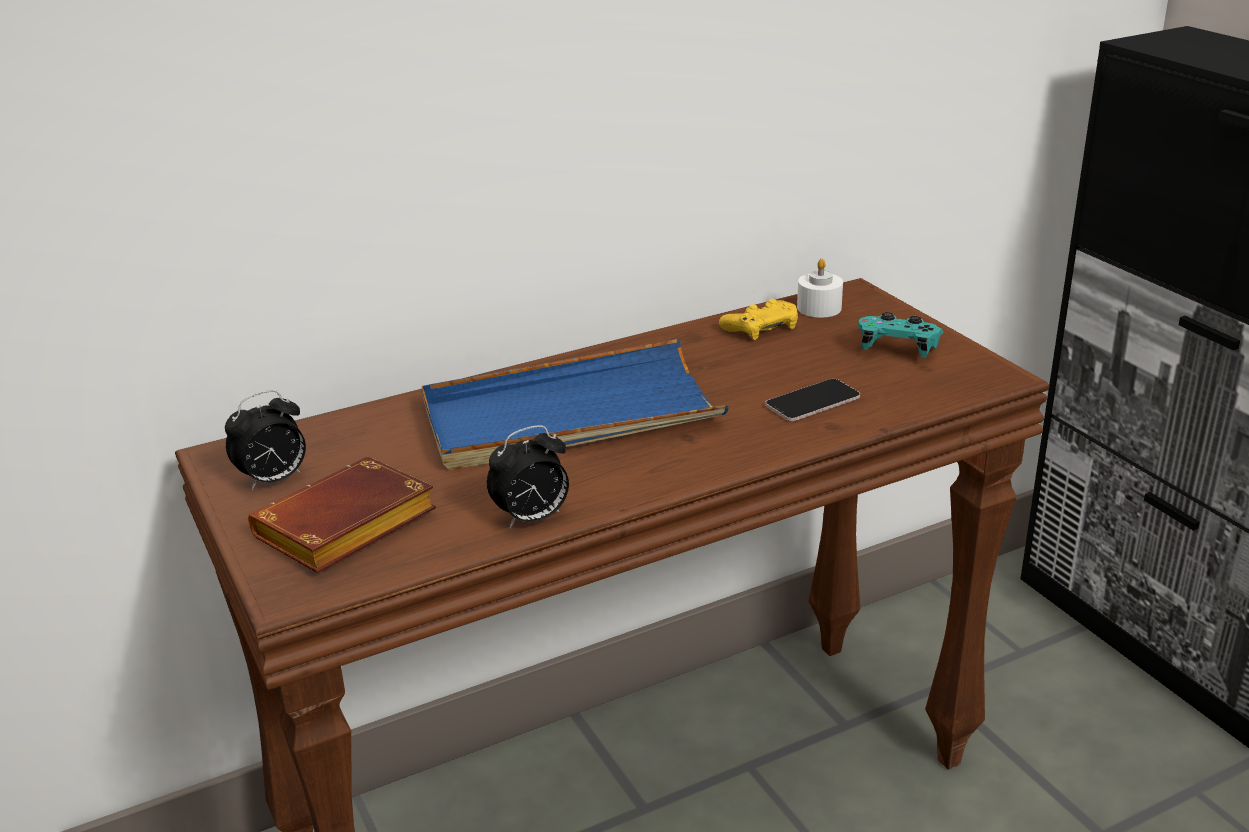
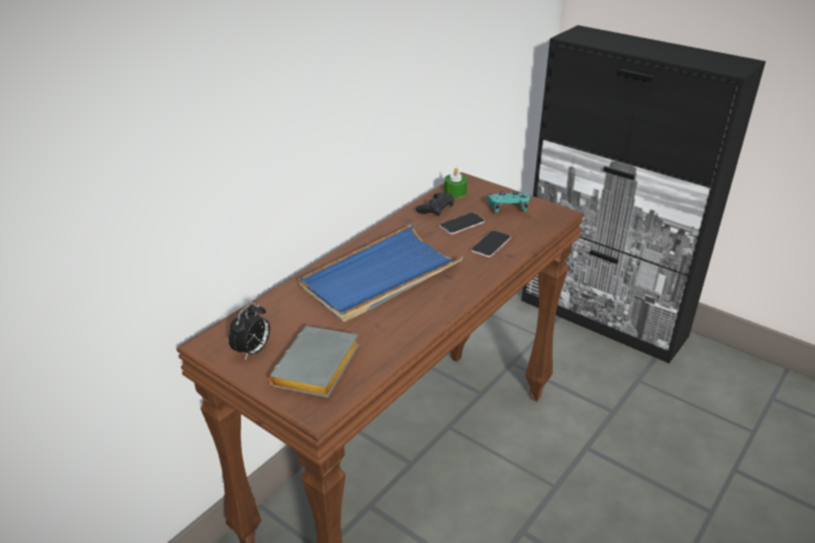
camera: 25 degrees left, 5 degrees up
(344, 530) = (317, 369): brown book -> grey book
(532, 519) = (408, 338): alarm clock -> none
(761, 328) = (436, 208): yellow game controller -> black game controller
(787, 360) = (462, 224): none -> phone
(819, 308) = (455, 192): white candle -> green candle

